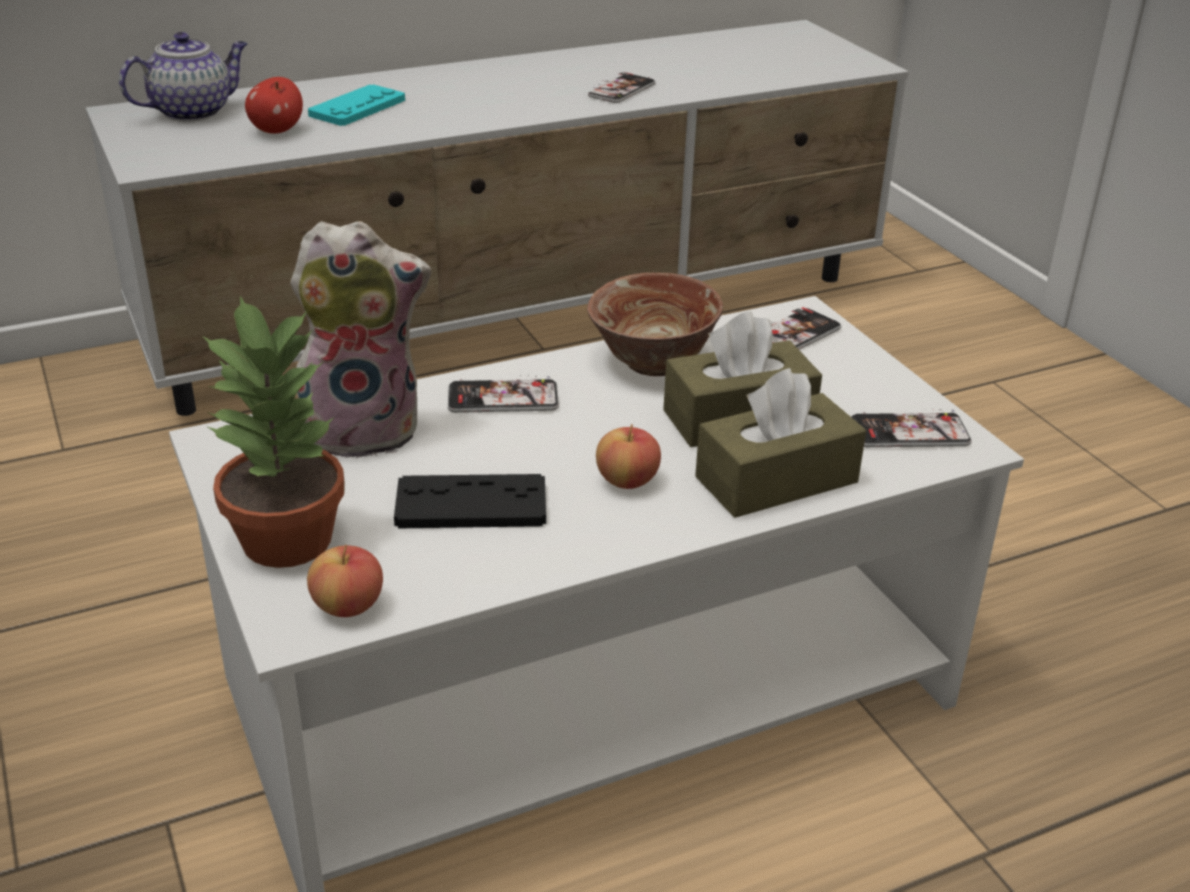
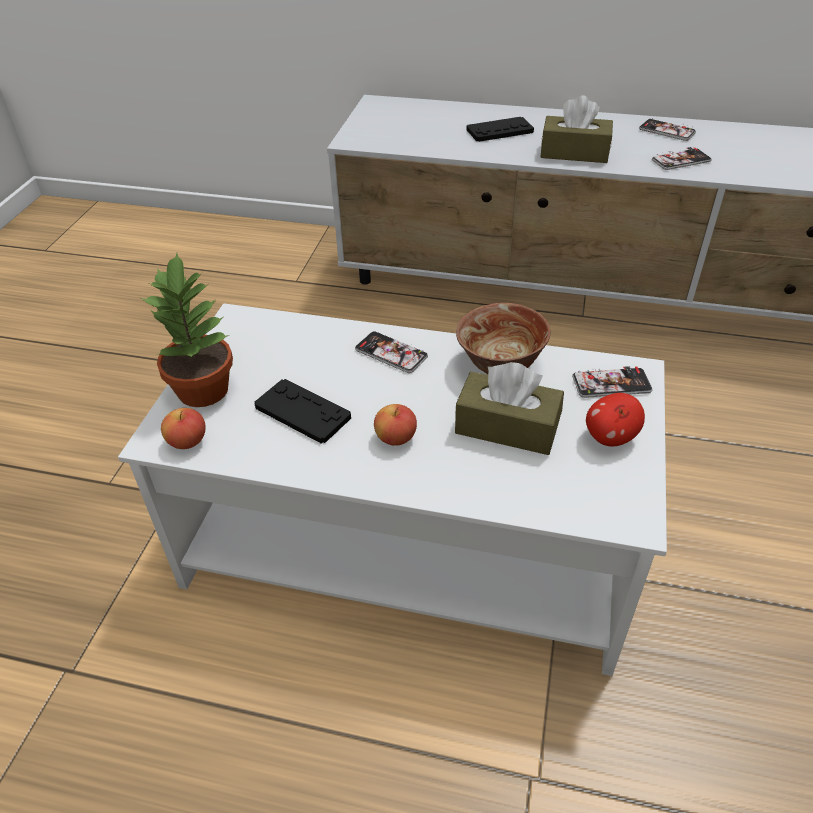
camera: 40 degrees right, 10 degrees up
(193, 111) = (411, 111): teapot -> none
(276, 130) = (438, 135): apple -> apple (610, 437)
(357, 107) = (499, 131): turquoise game controller -> black game controller
(364, 429) = (304, 341): plush toy -> none
(776, 480) = (479, 481): brown tissue box -> brown tissue box (574, 153)
(909, 432) = (605, 491): phone -> phone (667, 131)

